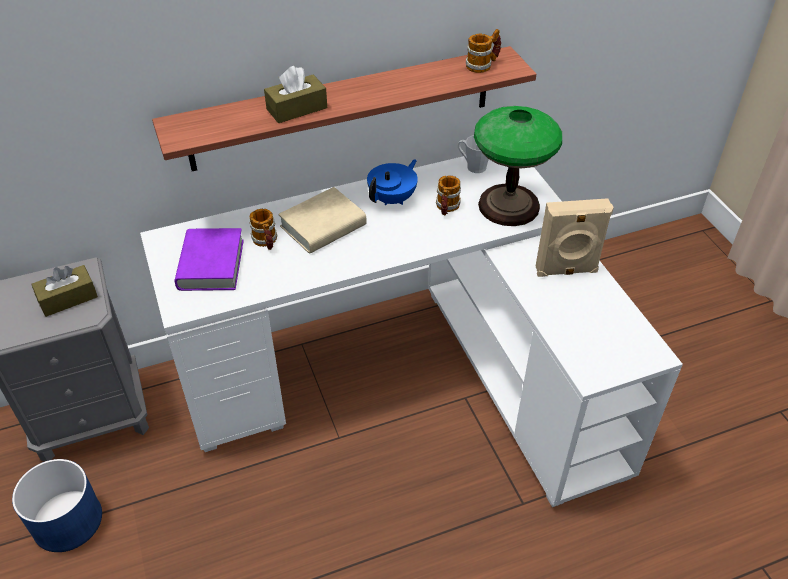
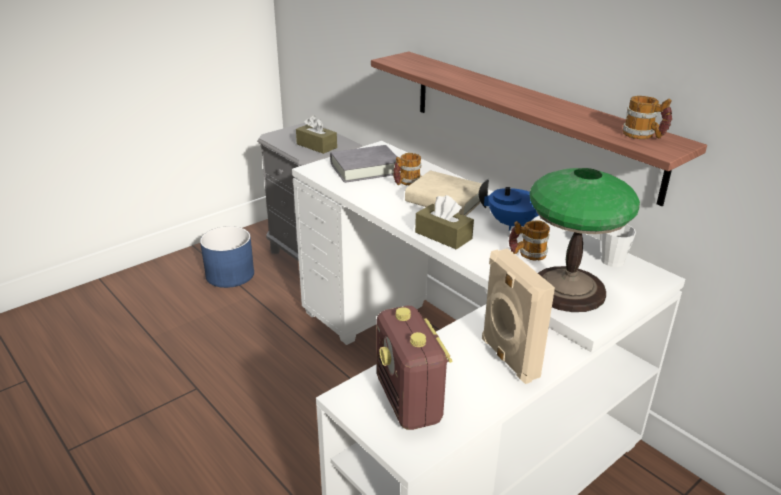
camera: 70 degrees right, 15 degrees down
(211, 265) = (365, 169): purple book -> grey book
(297, 108) = (469, 82): brown tissue box -> brown tissue box (443, 235)
(602, 340) = (409, 401): none -> radio

